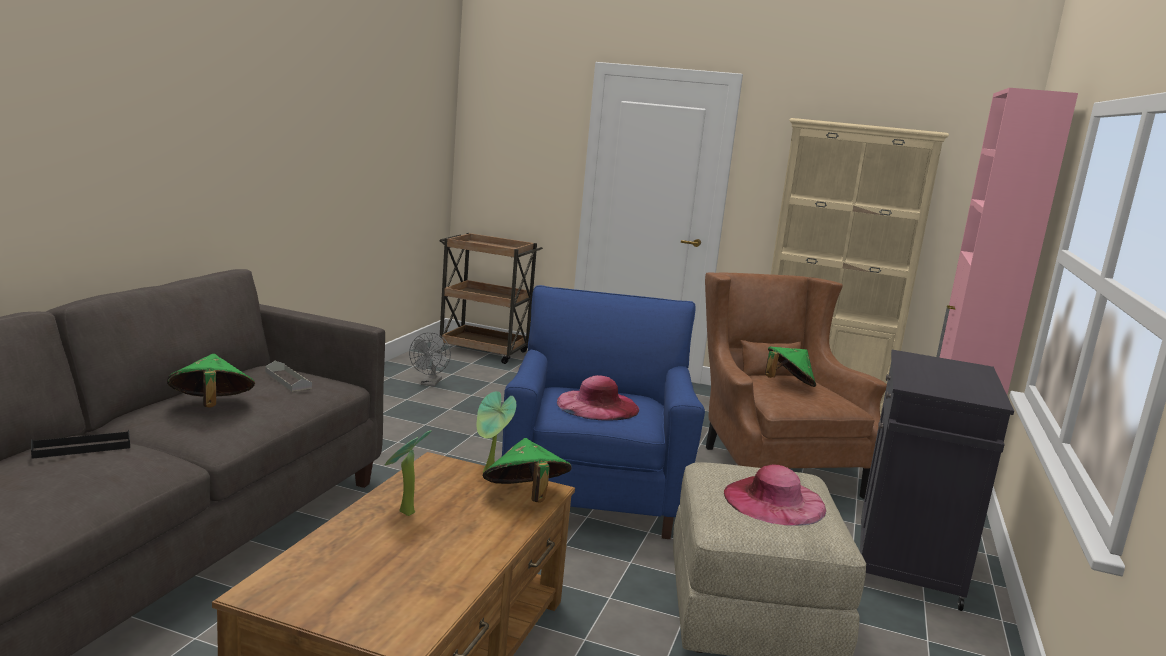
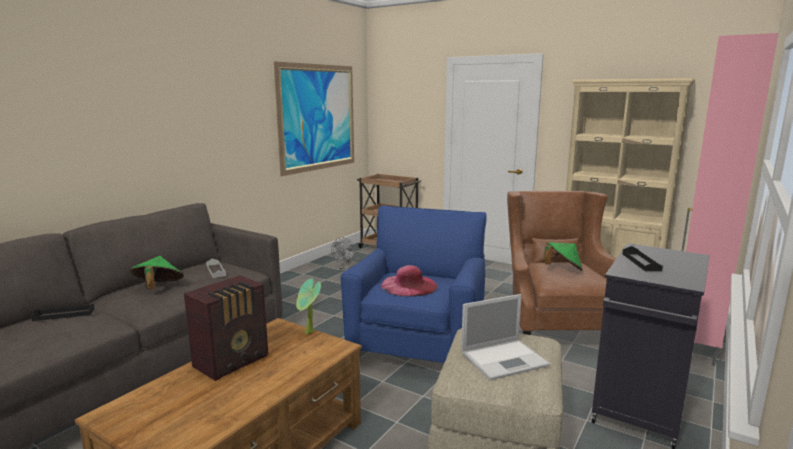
camera: 15 degrees right, 0 degrees up
(392, 138) = (318, 117): none -> picture
(403, 513) = (233, 361): potted plant -> radio
(525, 497) = (321, 352): green hat -> none
(774, 501) = (505, 359): pink hat -> laptop
(924, 374) = (641, 262): none -> black tray

